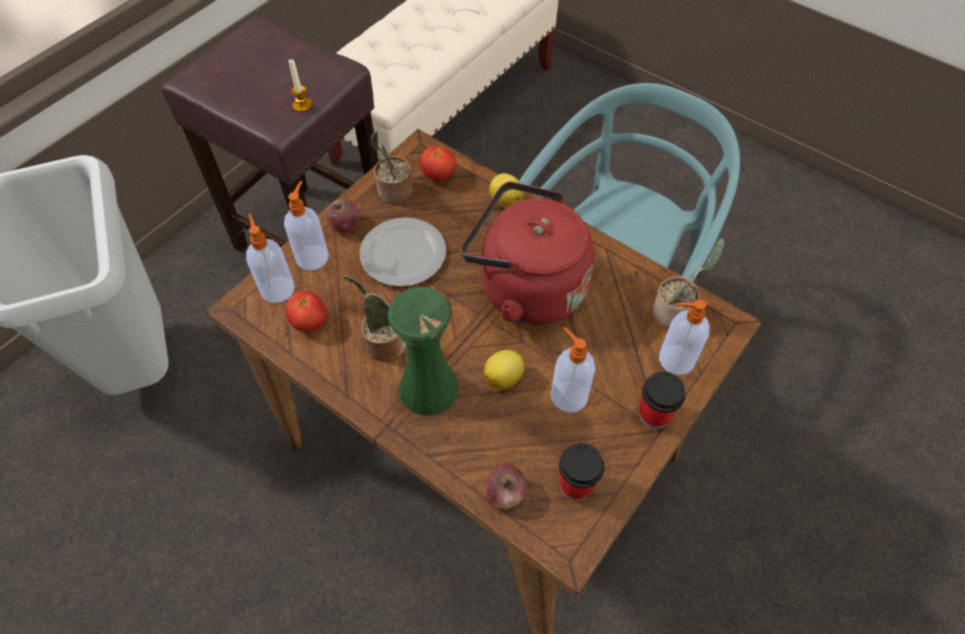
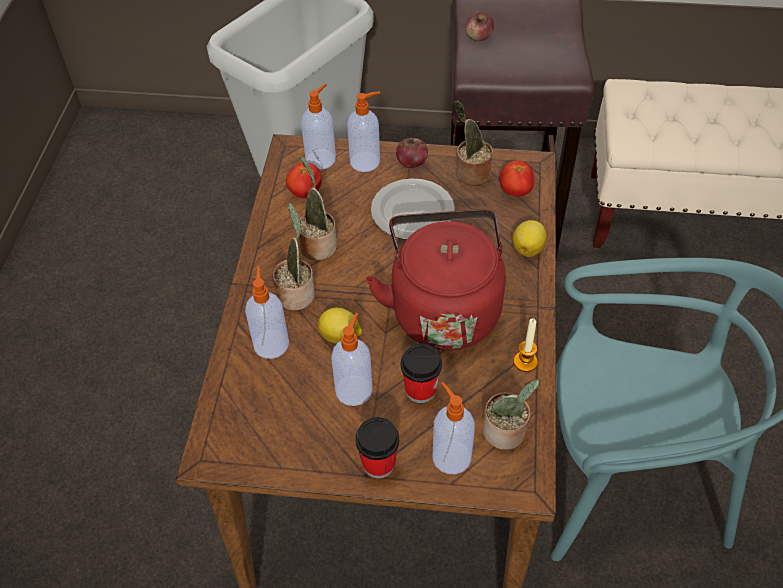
camera: 60 degrees right, 5 degrees down
(302, 105) = (509, 72): candle -> candle (525, 362)
(428, 388) = (296, 293): green vase -> potted plant
(473, 437) = (271, 343): none -> soap dispenser
(505, 493) = (234, 388): apple -> apple (478, 37)
(576, 485) = (271, 434): cup -> cup (420, 390)

